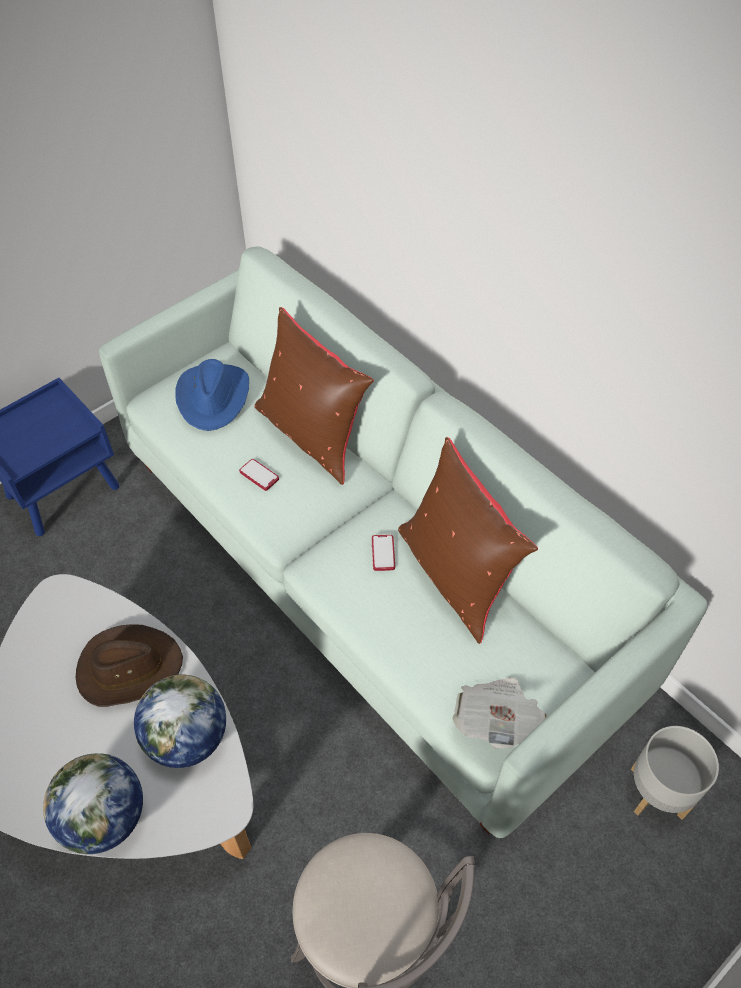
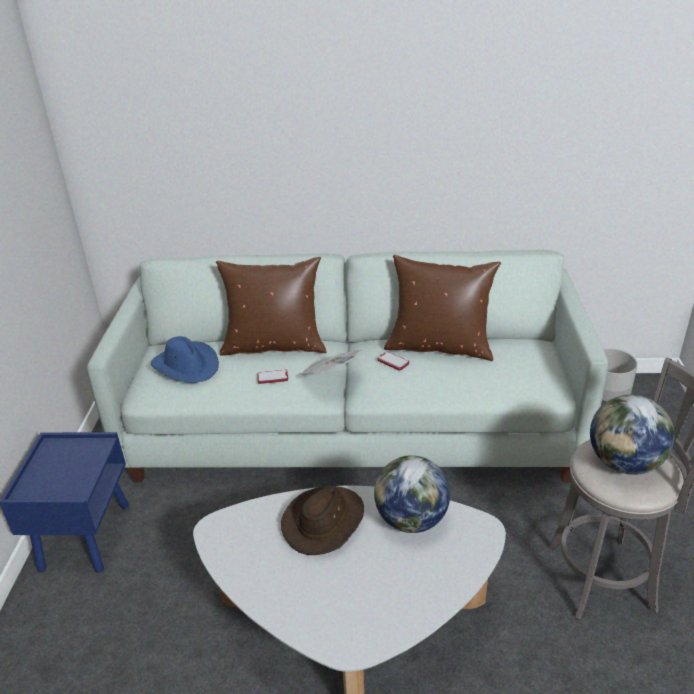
camera: 45 degrees left, 20 degrees down
(104, 818) = (427, 595): globe -> globe (624, 464)
(496, 720) = (546, 379): newspaper -> newspaper (330, 376)

